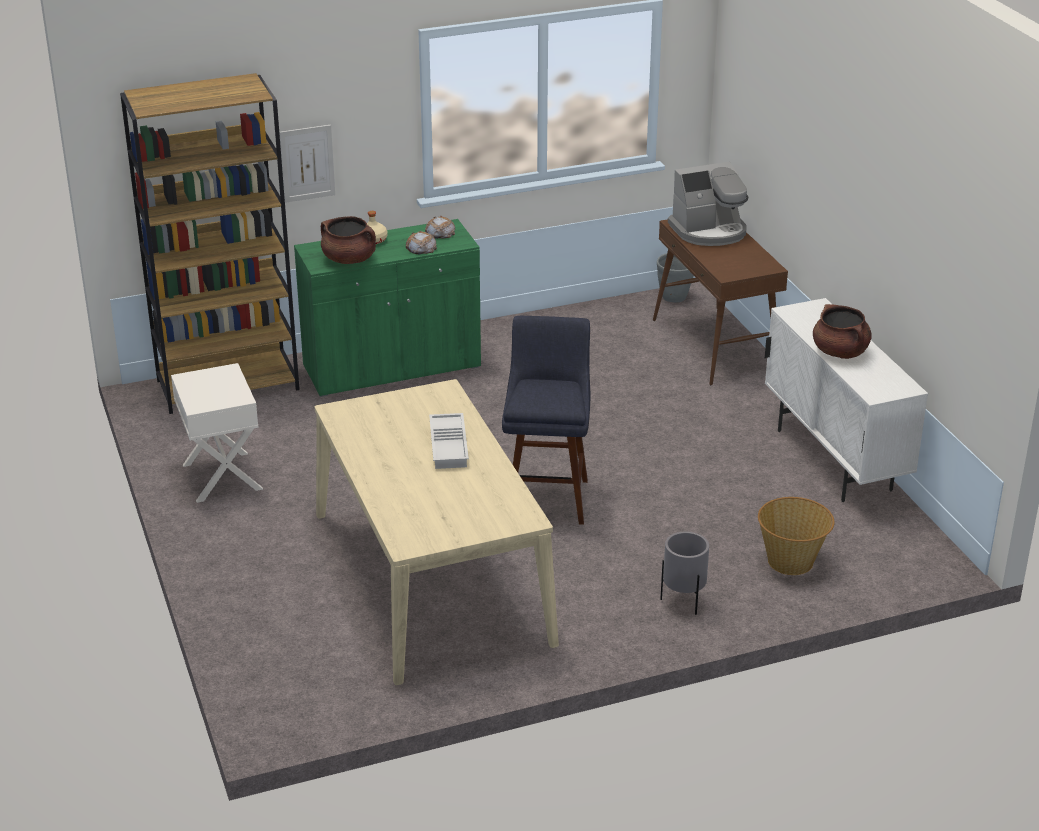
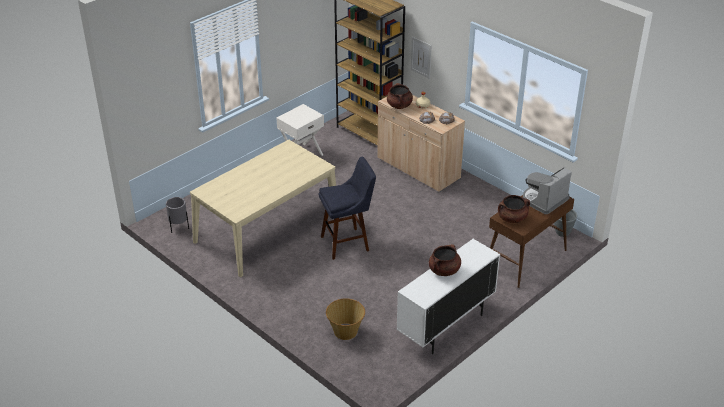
camera: 65 degrees right, 5 degrees up
(392, 367) = (418, 168): green cabinet -> beige cabinet
(450, 446) = (280, 180): white tray -> none
(683, 602) = (292, 305): grey planter -> grey planter (179, 228)
(709, 231) = (544, 200): coffee machine -> coffee machine turned 90 degrees clockwise
(736, 267) = (512, 218): none -> brown cooking pot

